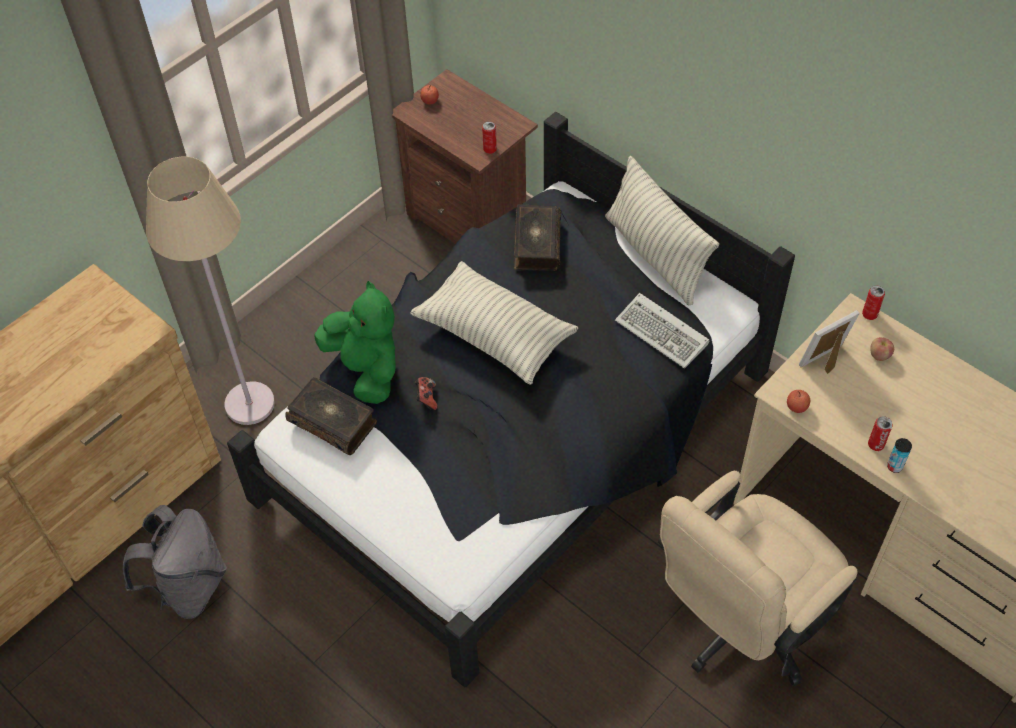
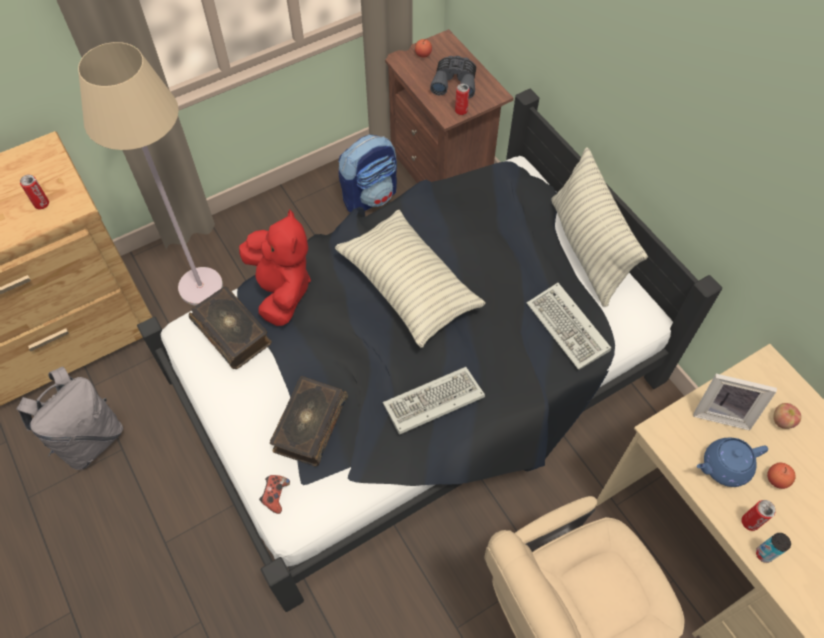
camera: 15 degrees right, 5 degrees up
(366, 369) = (281, 290): green plush toy -> red plush toy
(400, 264) = (370, 196): none -> backpack
(426, 398) = (324, 332): game controller -> game controller (275, 496)
(472, 121) = (455, 82): none -> grey binoculars
(536, 244) = (477, 210): book -> book (309, 425)
(556, 435) = (432, 404): none -> keyboard
(796, 407) = (675, 454): apple -> apple (776, 479)
(826, 362) = (722, 412): picture frame -> picture frame turned 150 degrees counterclockwise
(841, 406) = (724, 467): none -> blue teapot
(869, 314) = (784, 372): can -> can (42, 204)

